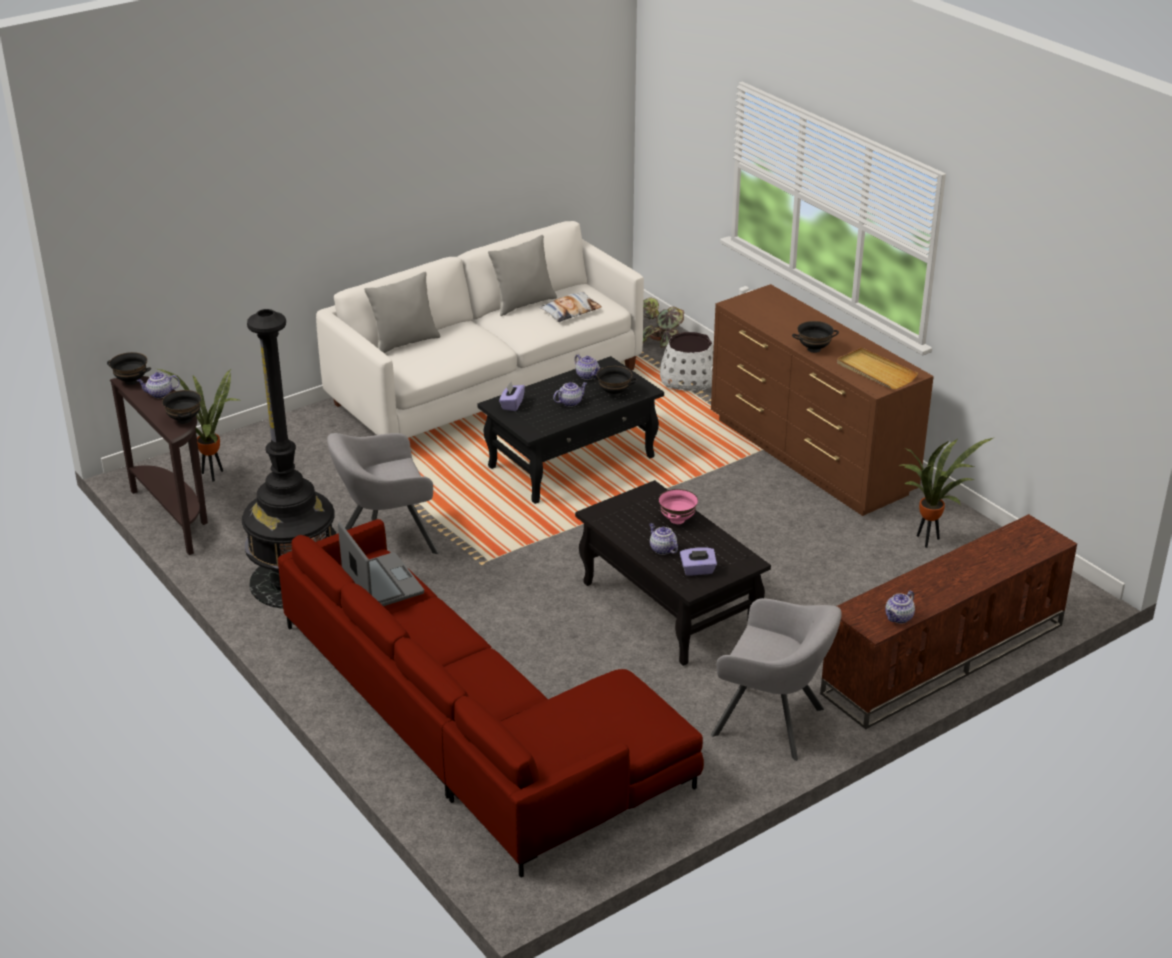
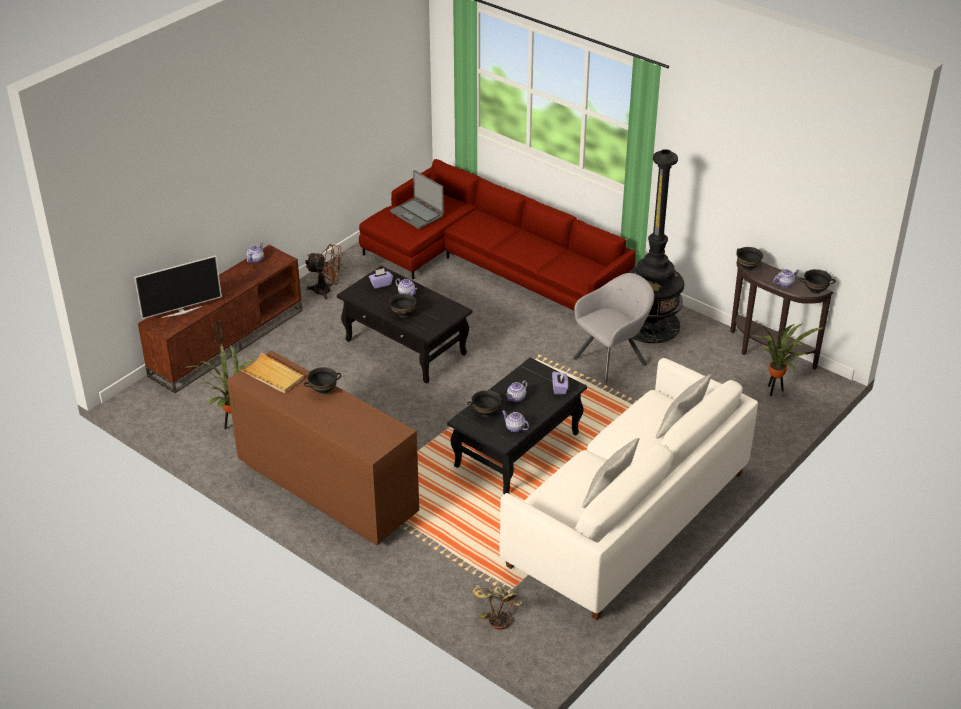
camera: 165 degrees right, 5 degrees up
(382, 583) = (571, 267): laptop -> laptop (417, 214)
(570, 311) = (561, 491): pillow -> none
(678, 520) = (403, 314): pink bowl -> black bowl
(688, 379) = (451, 563): white planter -> none
(773, 723) = (327, 291): grey armchair -> brown fan
(1012, 550) = (181, 311): none -> television

